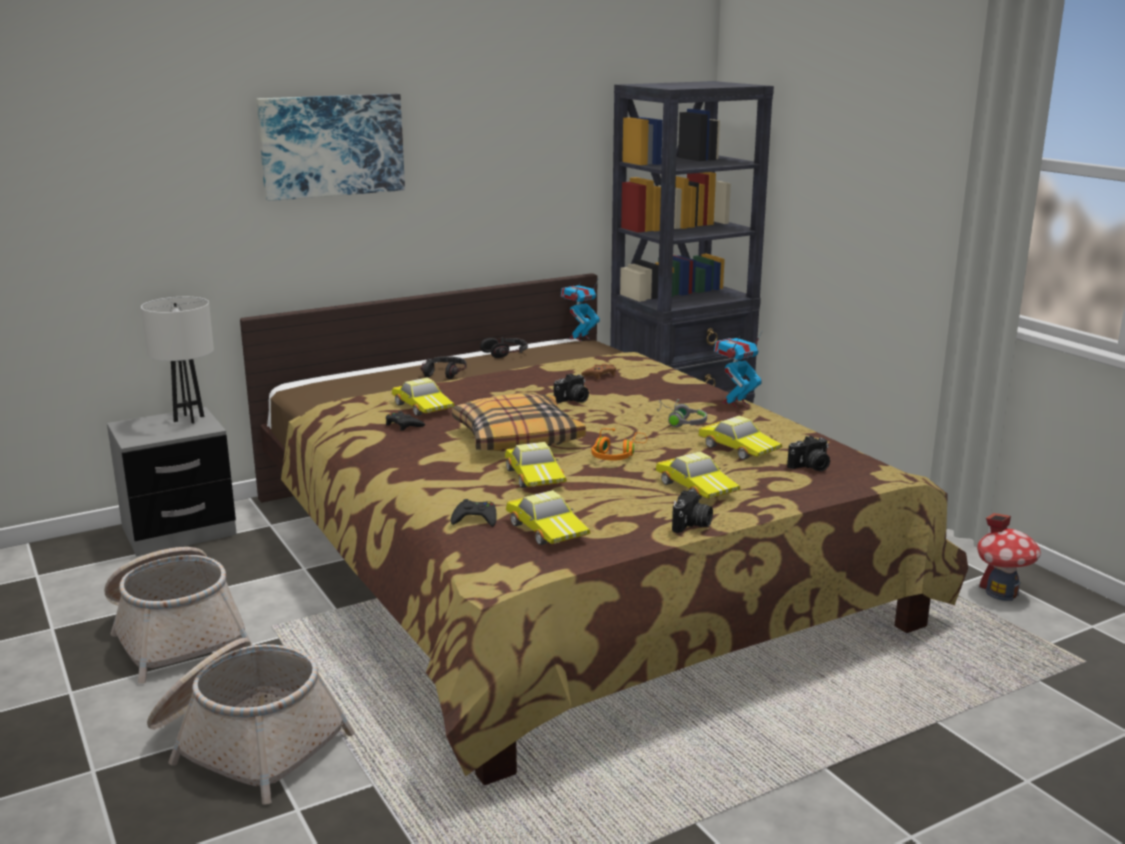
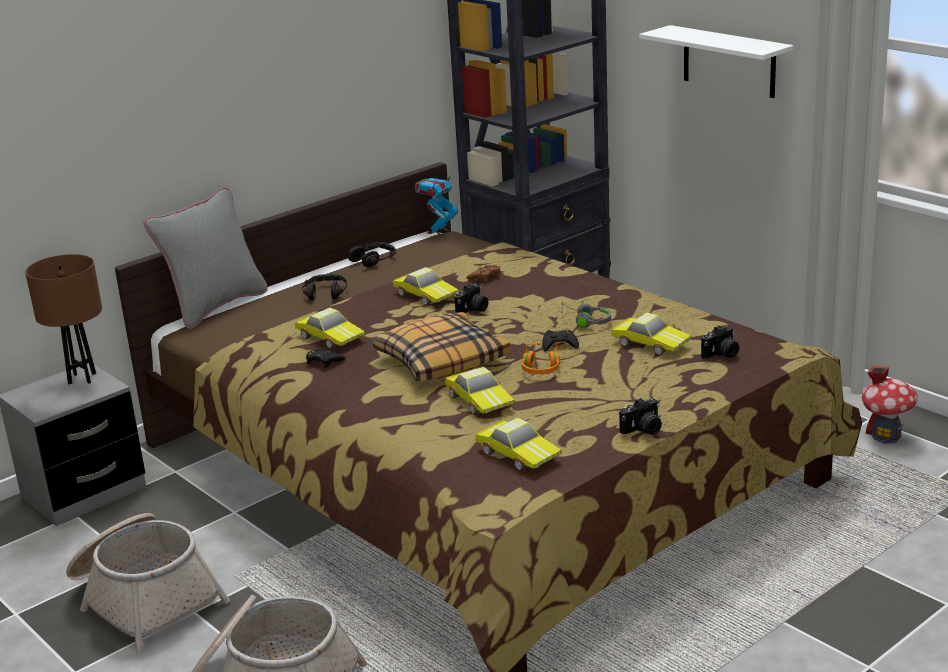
camera: 10 degrees left, 5 degrees up
(188, 419) = (82, 378): white table lamp -> brown table lamp
(331, 145) = (184, 77): picture -> none
(338, 373) = (215, 306): none -> grey pillow
(475, 519) = (448, 453): black game controller -> black game controller (559, 345)
(692, 525) = (643, 430): camera -> camera turned 45 degrees clockwise
(697, 487) = (631, 390): toy car -> toy car (426, 294)
(735, 403) = (626, 292): toy robot -> none
(881, 189) = (729, 61): none -> white shelf

